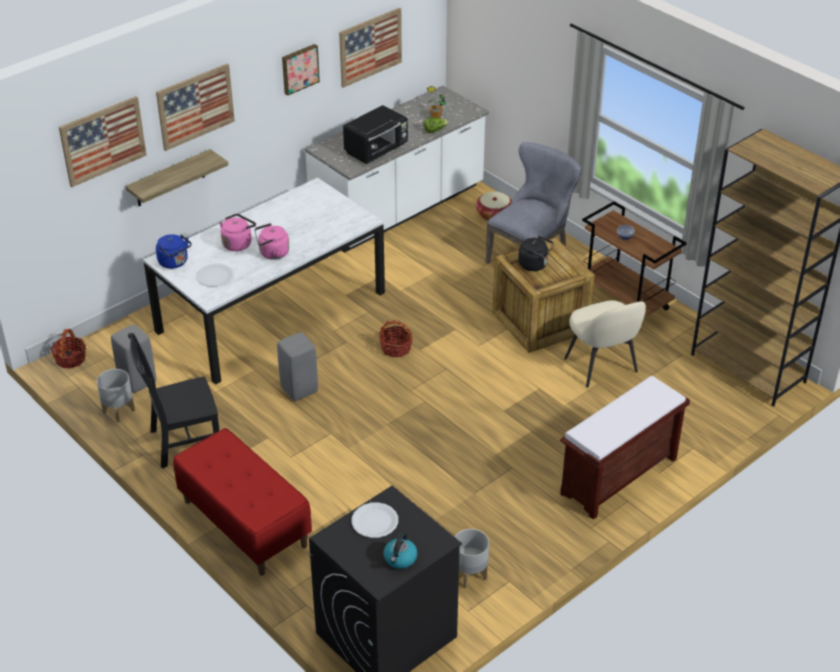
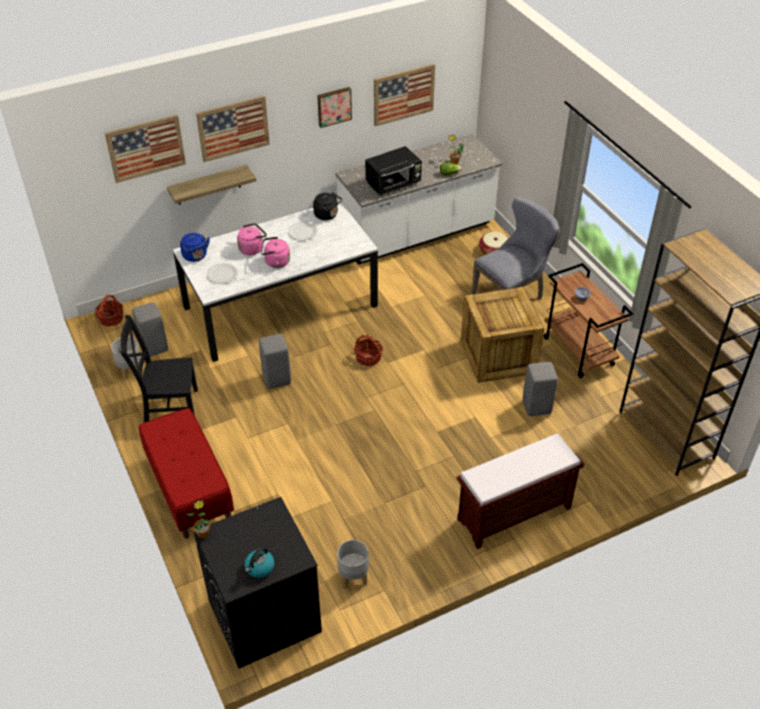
camera: 15 degrees right, 5 degrees up
(322, 538) = (203, 534): none -> potted plant
(375, 521) = (253, 527): white plate -> white plate (303, 232)
(535, 265) = (496, 309): black kettle -> black kettle (327, 215)
(601, 366) = (536, 407): beige chair -> grey stool

